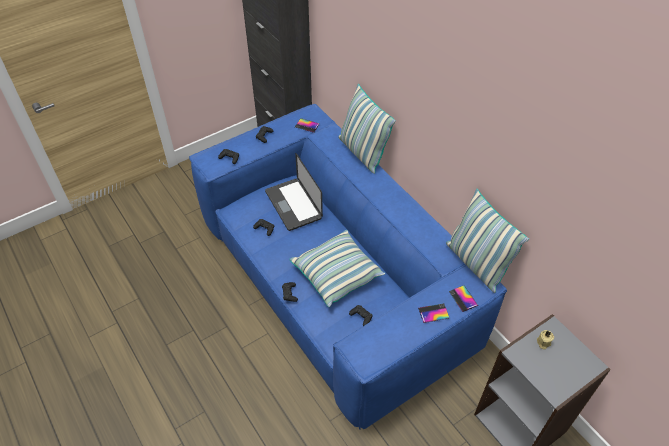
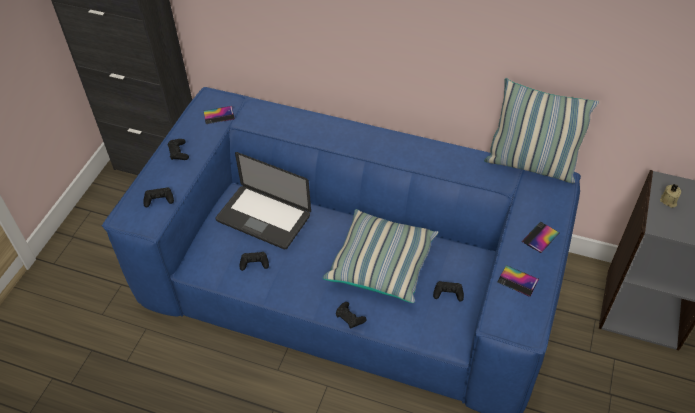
camera: 35 degrees left, 0 degrees up
(362, 152) = (310, 113): pillow -> none
(463, 298) = (552, 206): phone -> phone (517, 281)

